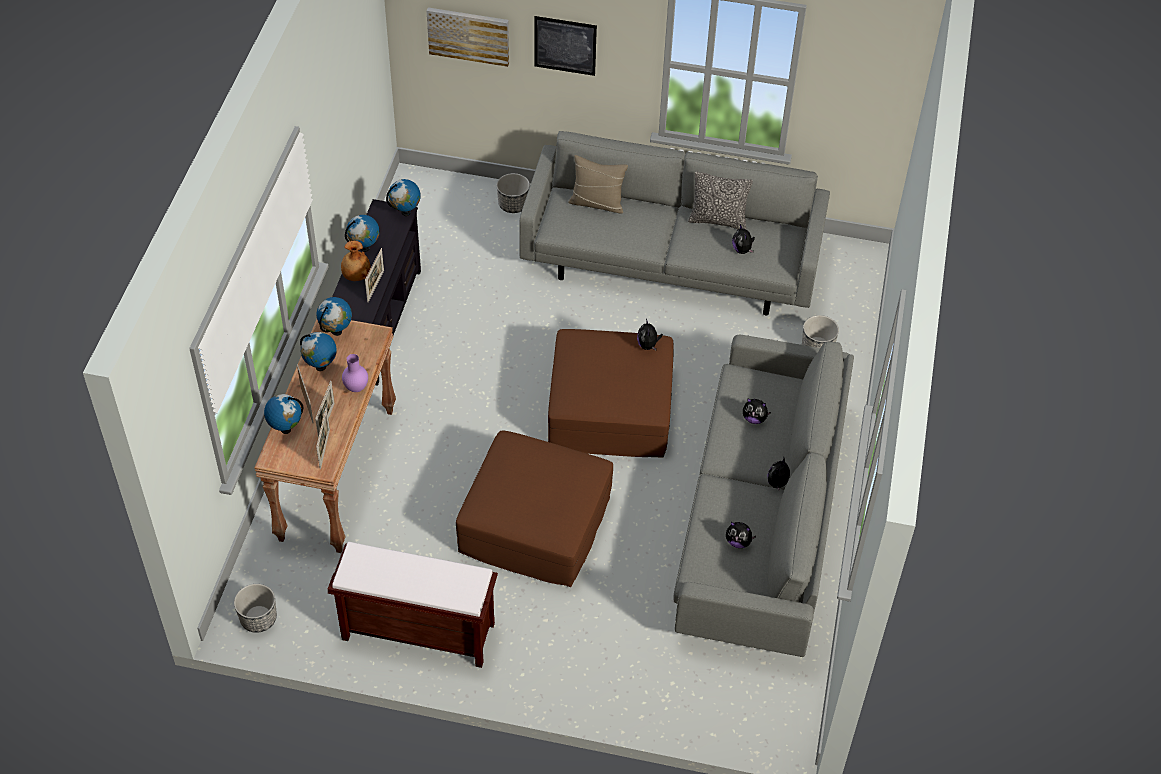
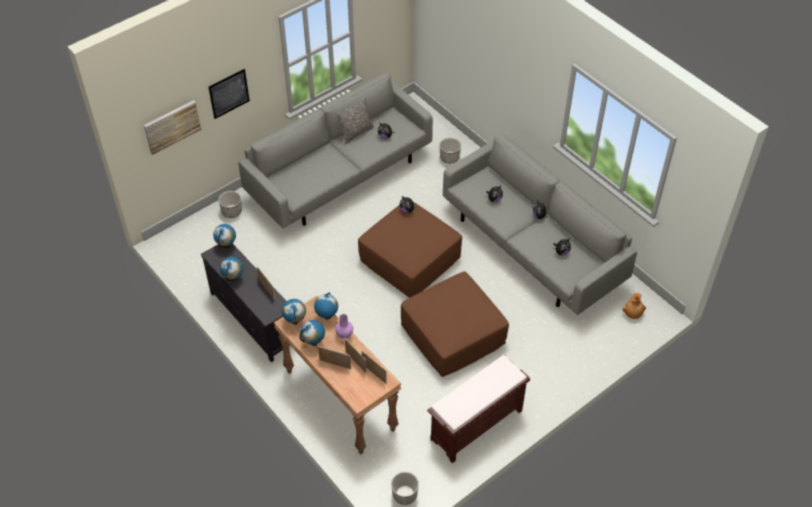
camera: 50 degrees left, 0 degrees up
(285, 429) = (343, 383): globe -> globe (327, 316)
(356, 276) = (250, 294): brown vase -> brown vase (632, 314)
(597, 203) = (294, 170): beige pillow -> none

